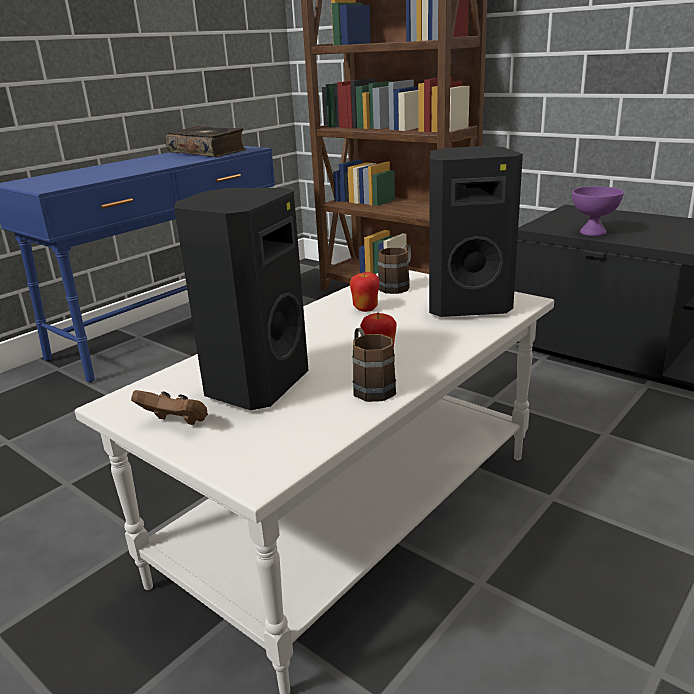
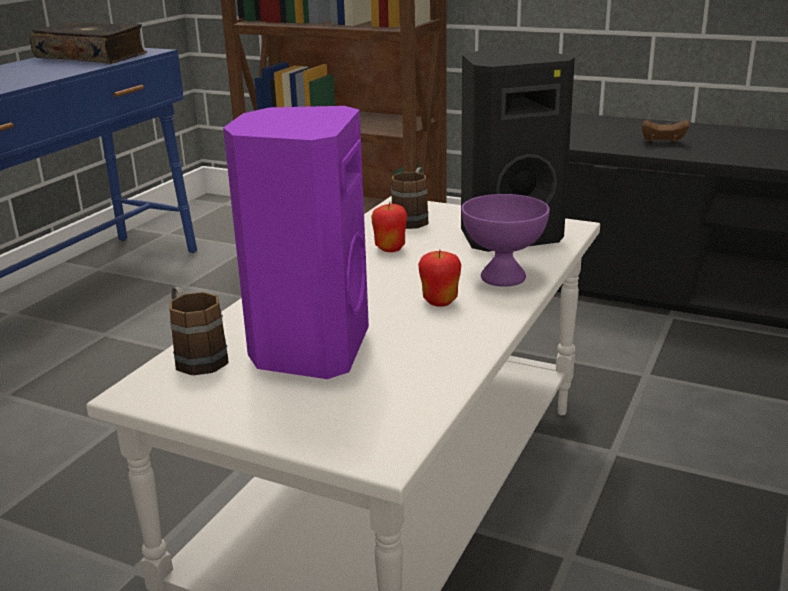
camera: 15 degrees left, 0 degrees up
(176, 423) = (238, 405): brown game controller -> brown game controller (662, 143)
(253, 385) = (307, 350): black speaker -> purple speaker
(370, 386) = (450, 337): brown mug -> brown mug (196, 356)
(593, 233) = (601, 144): purple bowl -> purple bowl (504, 278)

